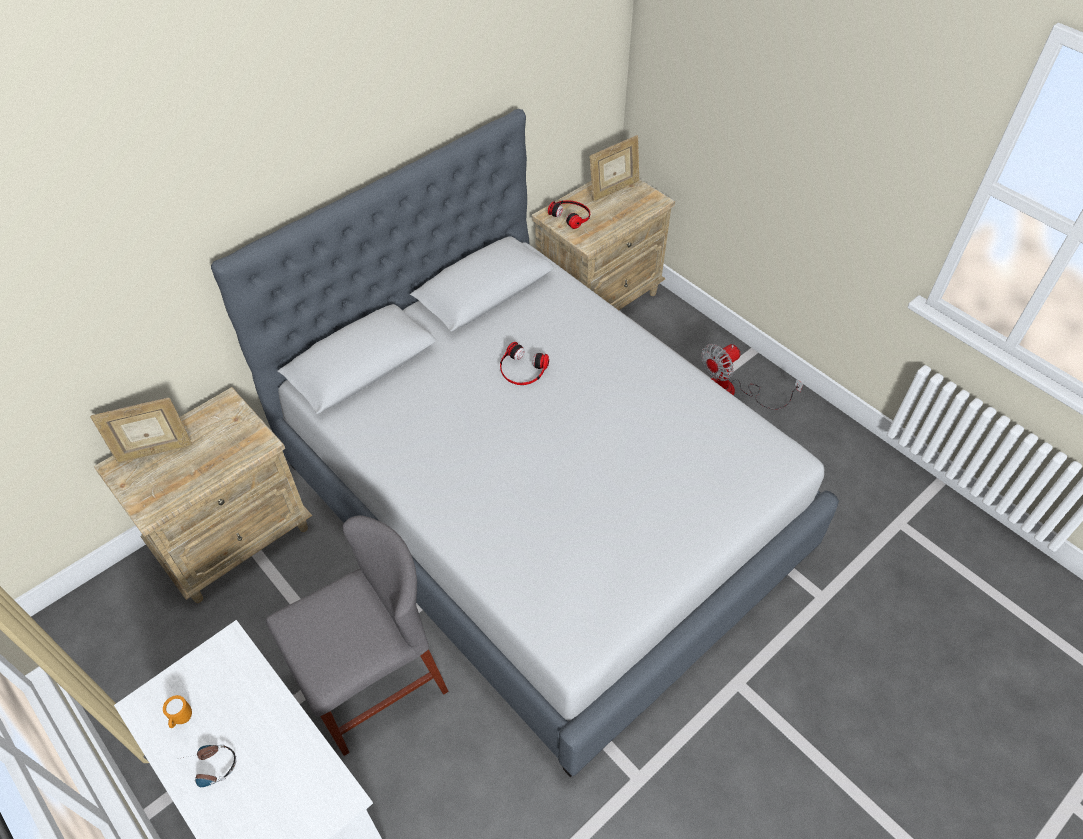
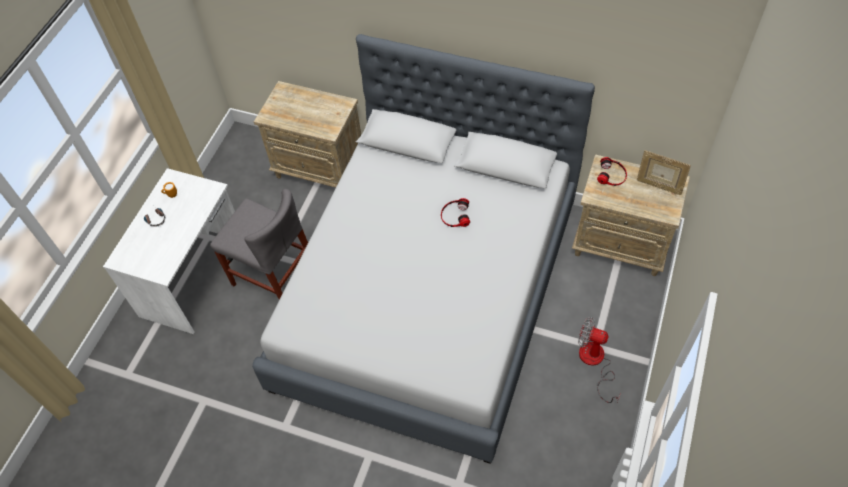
camera: 65 degrees right, 5 degrees up
(154, 451) = (299, 96): picture frame -> none

